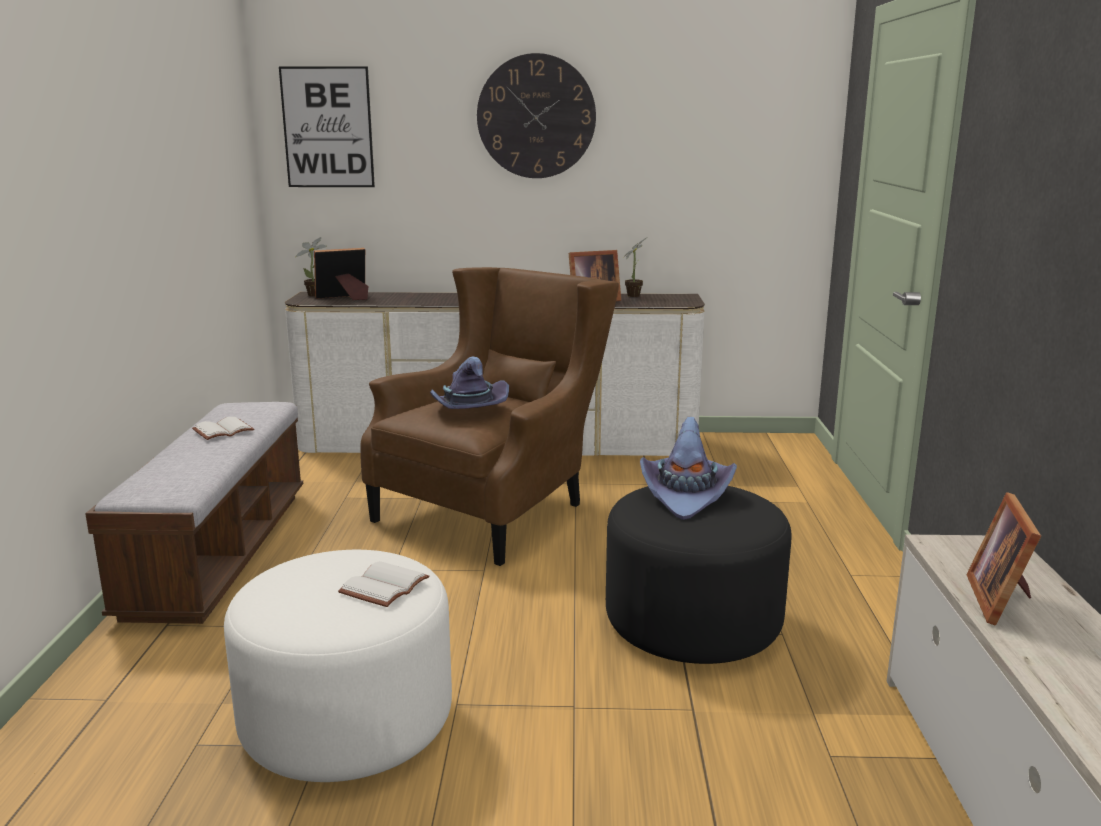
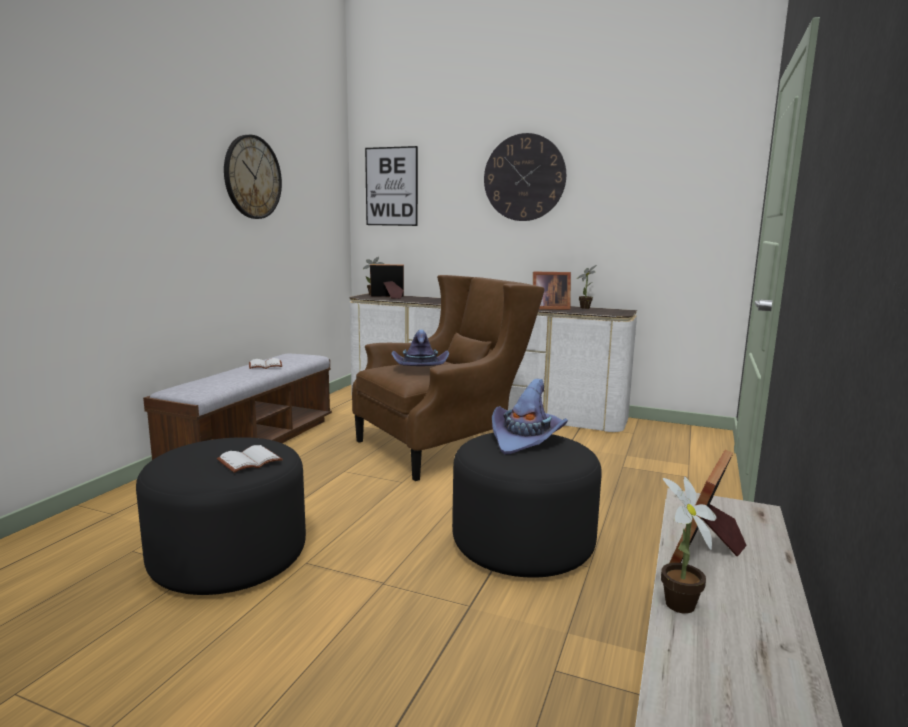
camera: 20 degrees right, 5 degrees down
(157, 135) = (252, 177): none -> wall clock
(347, 721) = (229, 557): white ottoman -> black ottoman
(1027, 661) = (676, 606): none -> potted plant

